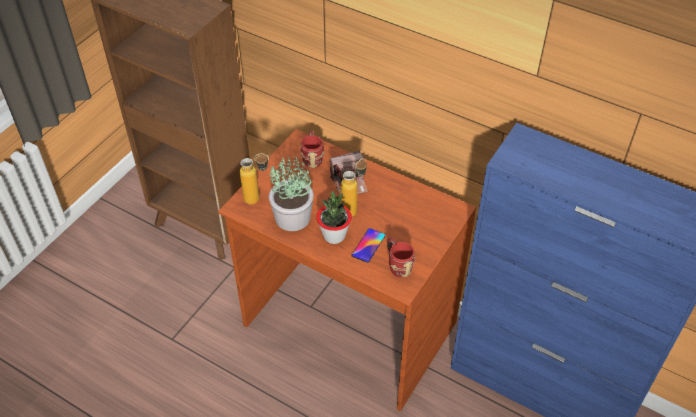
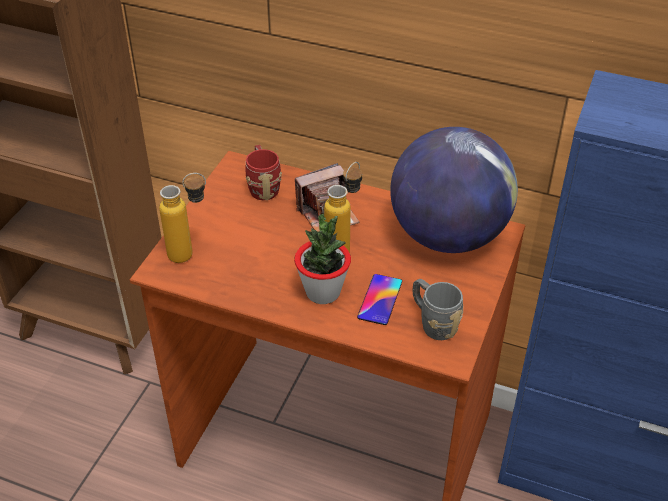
camera: 10 degrees left, 5 degrees down
(293, 217) = (252, 273): potted plant -> none
(397, 265) = (433, 323): red mug -> grey mug
(423, 208) = (448, 236): none -> globe

